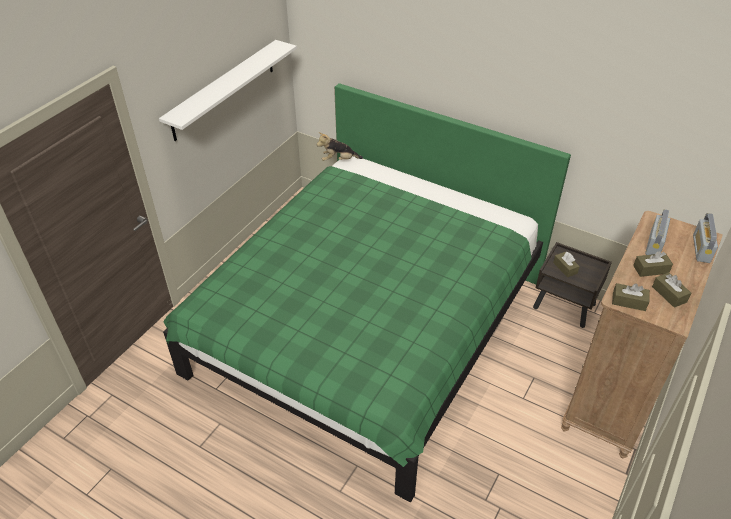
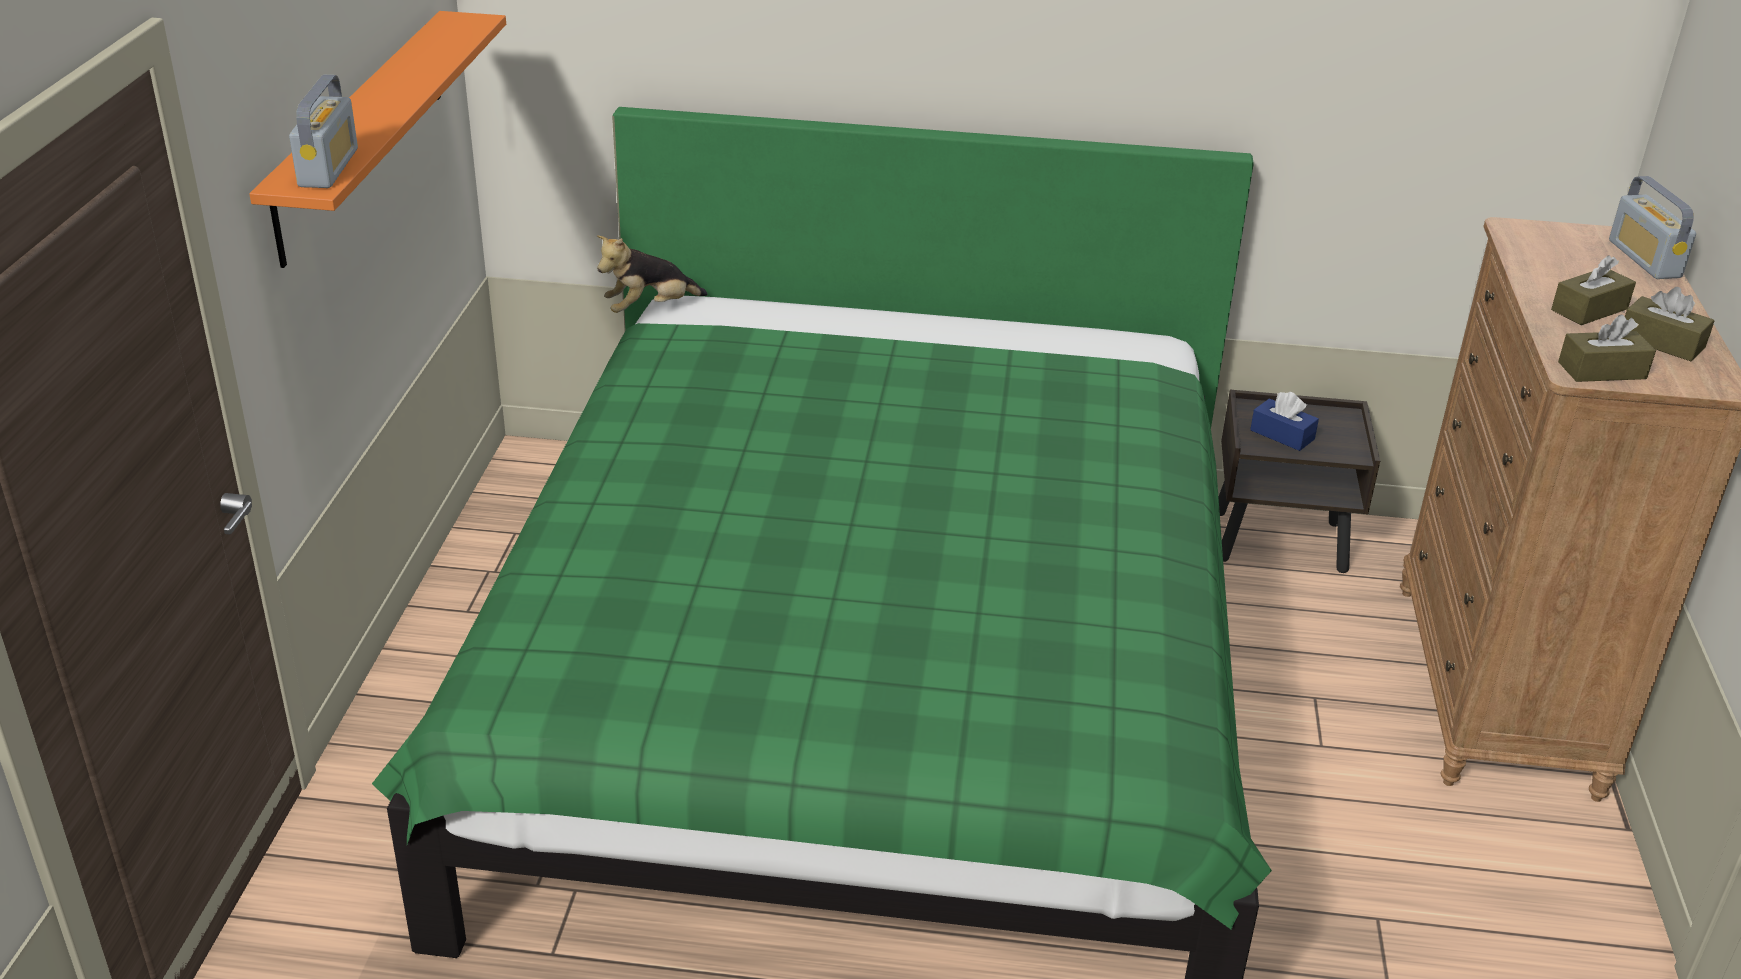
camera: 25 degrees left, 10 degrees down
(224, 89) = (361, 132): white shelf -> orange shelf
(565, 268) = (1282, 435): brown tissue box -> blue tissue box
(654, 244) = (1555, 268): radio -> radio (328, 168)

